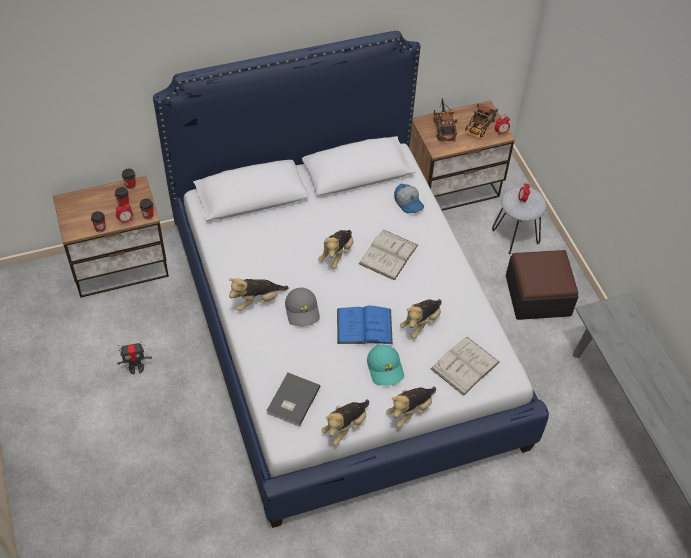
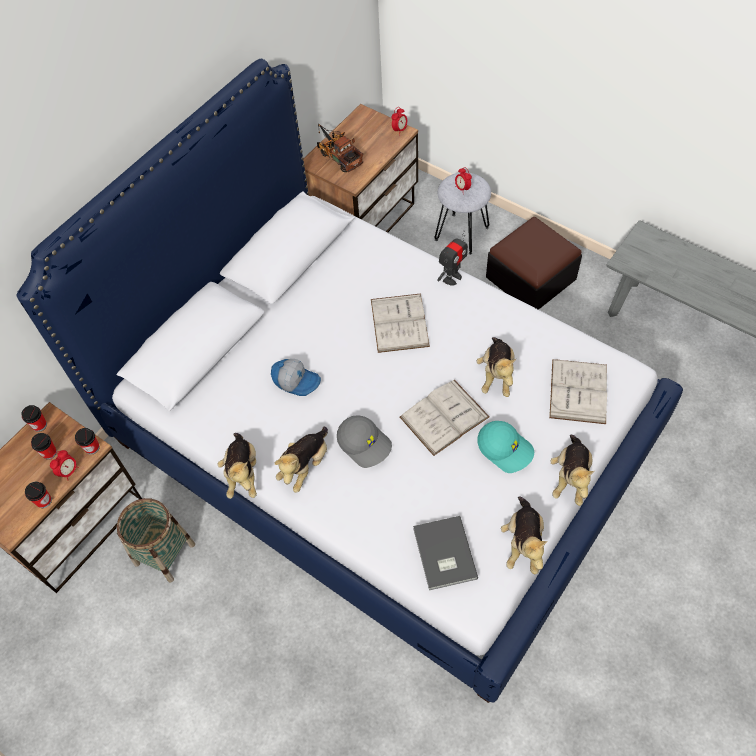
camera: 30 degrees left, 5 degrees up
(136, 368) = (191, 630): toy robot -> toy robot (452, 278)
(156, 315) = (164, 553): none -> basket
(337, 254) = (346, 356): plush toy -> plush toy (243, 473)
(364, 326) = (444, 417): blue book -> white book
(409, 203) = (372, 255): cap -> cap (296, 380)
(478, 128) = (373, 137): toy truck -> none

